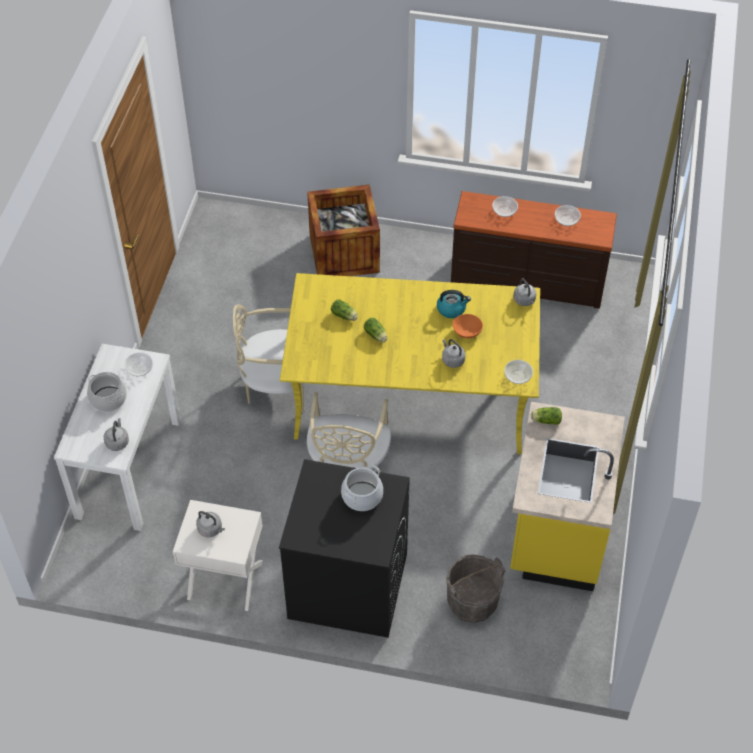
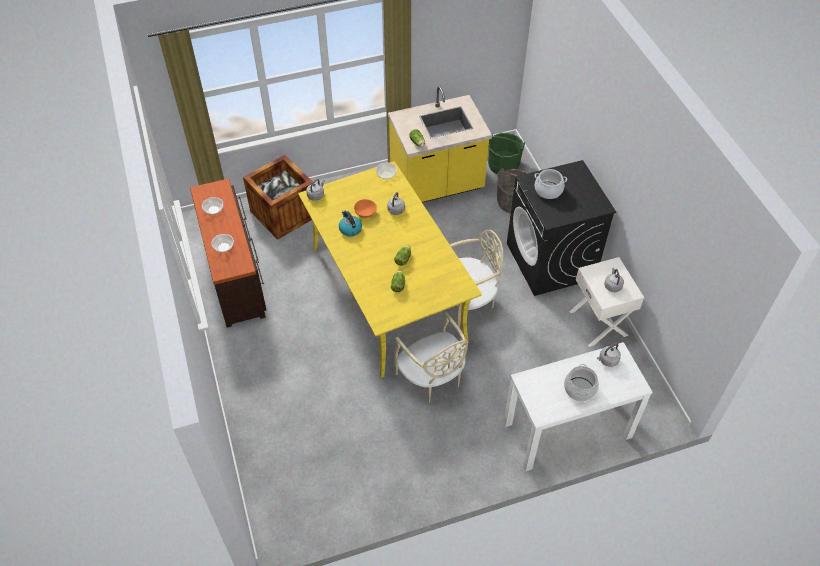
camera: 120 degrees left, 0 degrees up
(139, 369) = (538, 385): bowl -> none
(344, 253) = (269, 402): crate -> crate (283, 213)
(550, 631) = (503, 165): none -> green bucket

